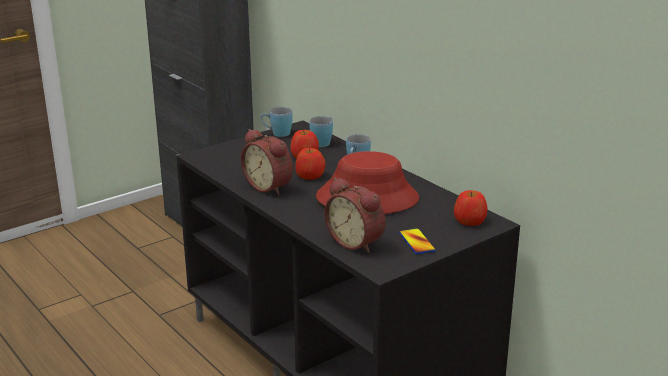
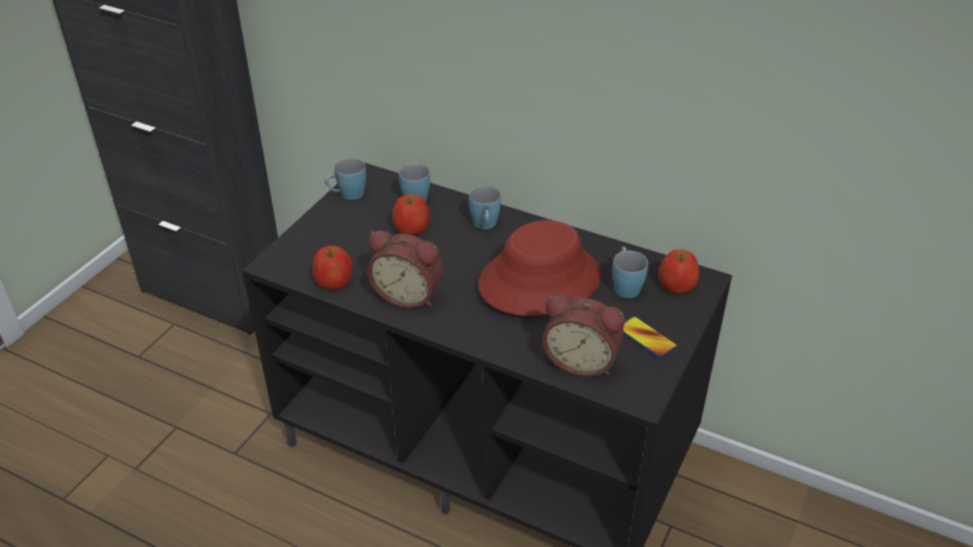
camera: 25 degrees left, 15 degrees up
(310, 175) = (443, 260): apple -> apple (334, 280)
(429, 213) = (625, 285): none -> blue mug

